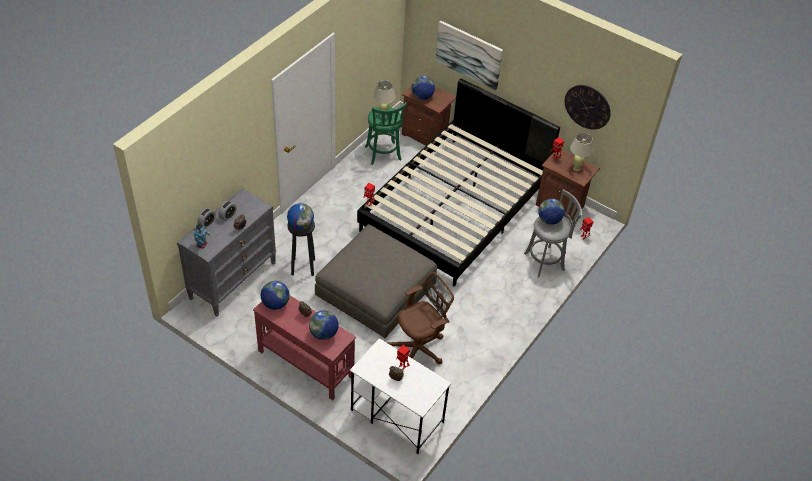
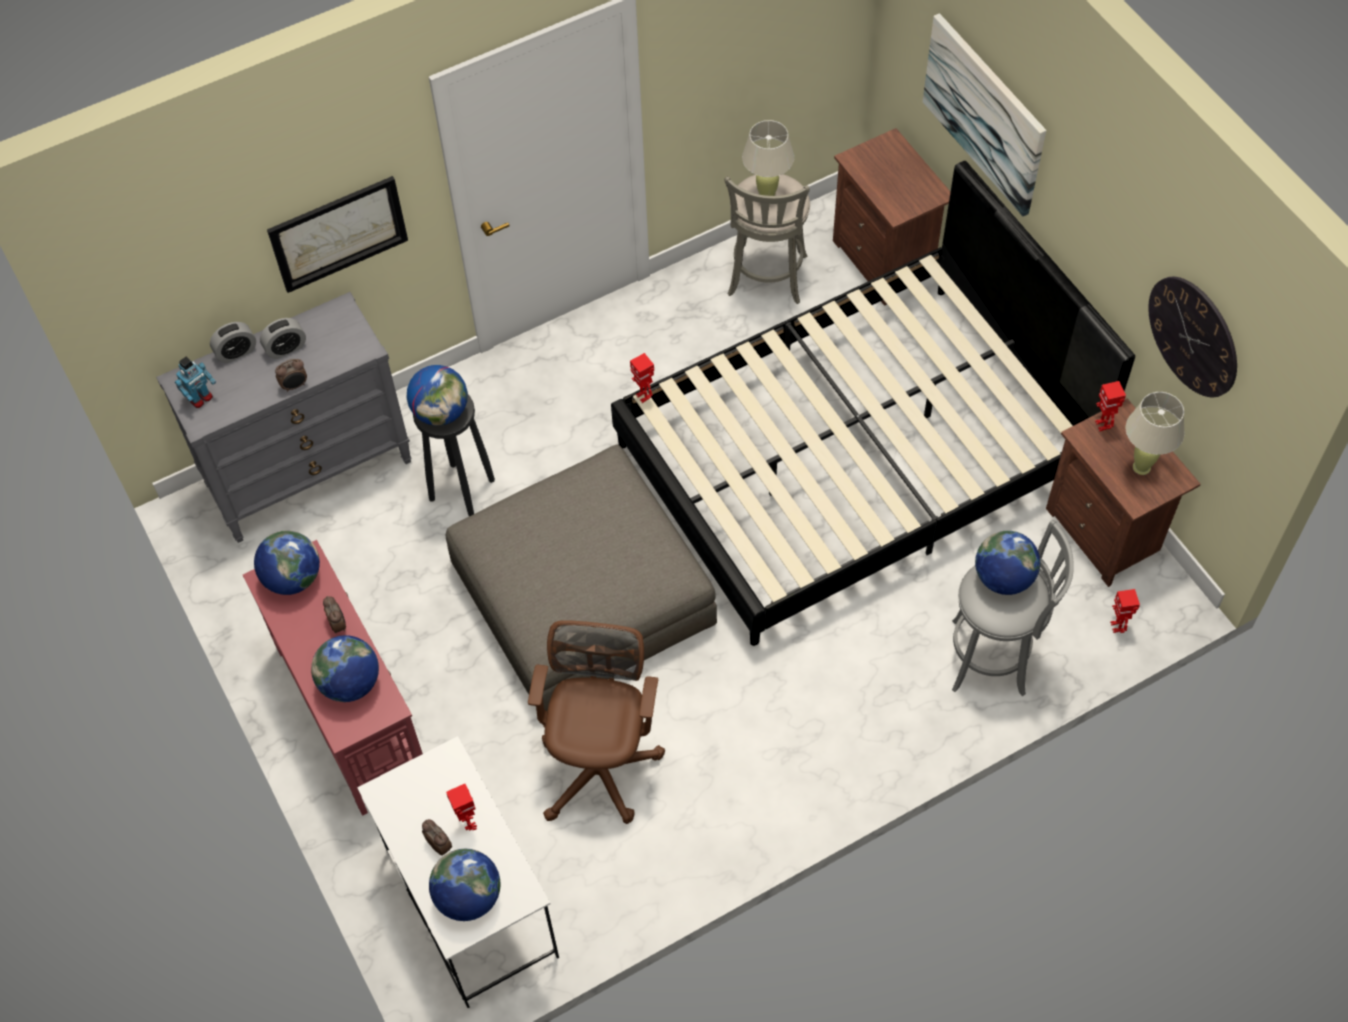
camera: 30 degrees right, 10 degrees up
(239, 159) = (338, 233): none -> picture
(383, 155) = (766, 279): green stool -> grey stool
(419, 348) = (600, 764): brown office chair -> brown office chair turned 75 degrees counterclockwise
(422, 96) = (876, 176): globe -> globe (468, 897)

